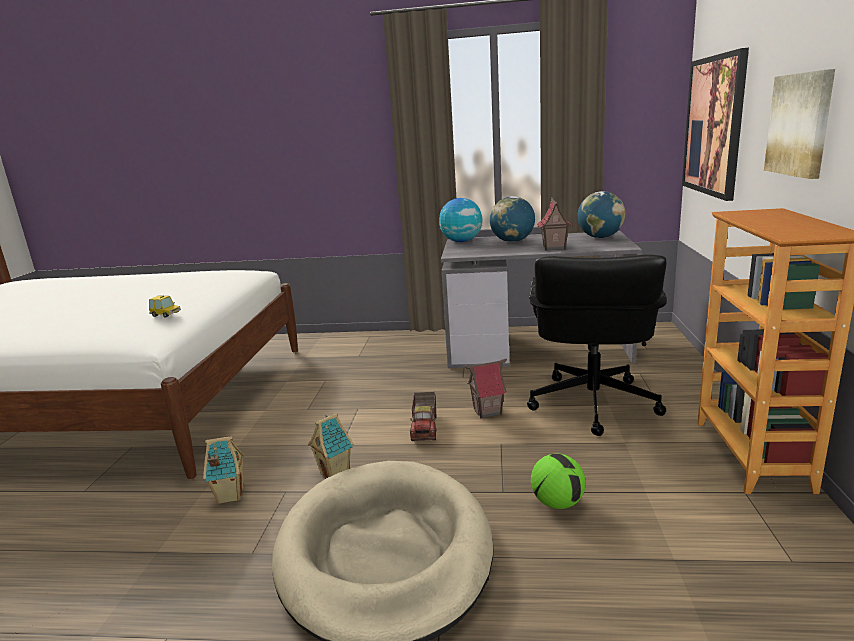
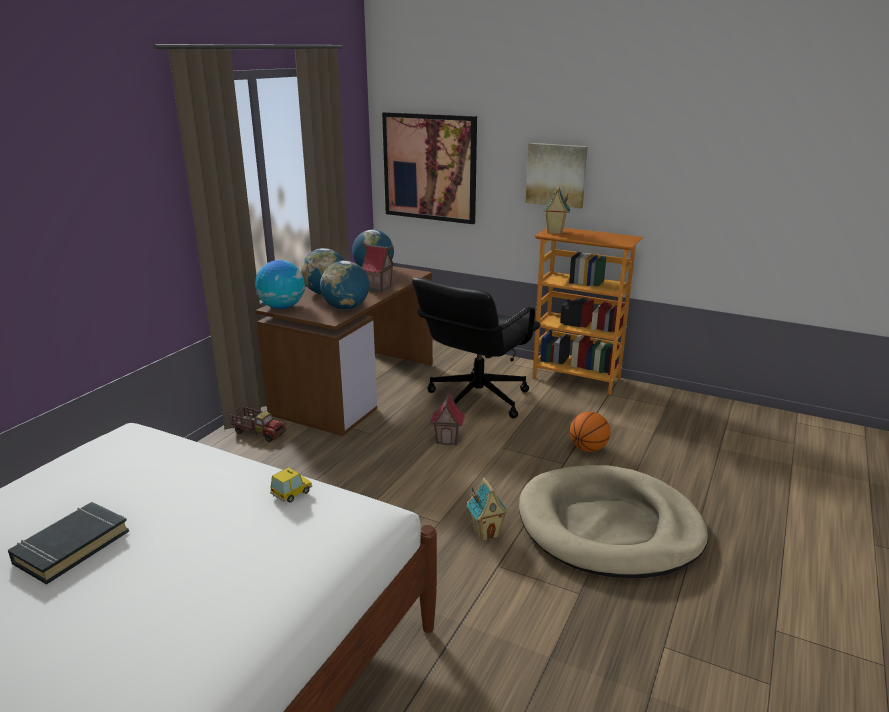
camera: 70 degrees left, 5 degrees up
(114, 292) = (71, 547): none -> black book
(229, 495) = (482, 603): toy house -> toy house (554, 232)
(425, 427) = (447, 473): toy truck -> toy truck (258, 432)
(486, 252) = (346, 308): none -> globe
(537, 348) = (355, 387): grey desk -> brown desk
(558, 503) = (588, 448): football -> basketball
(591, 404) = (476, 399): black office chair -> black office chair turned 90 degrees clockwise

